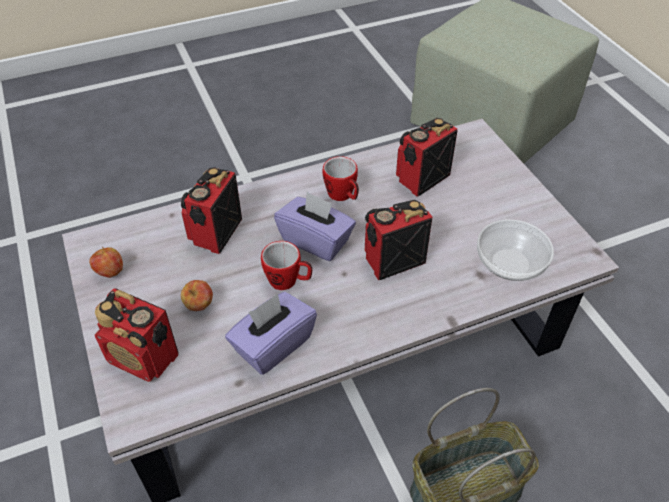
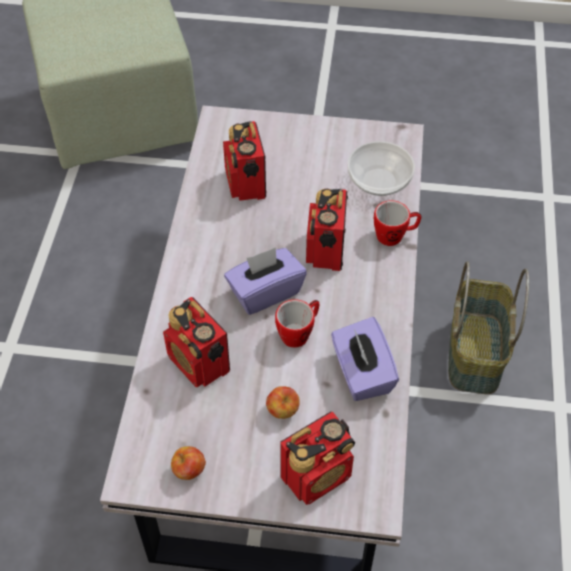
camera: 60 degrees left, 5 degrees up
(343, 196) = (224, 248): mug -> mug (395, 236)

